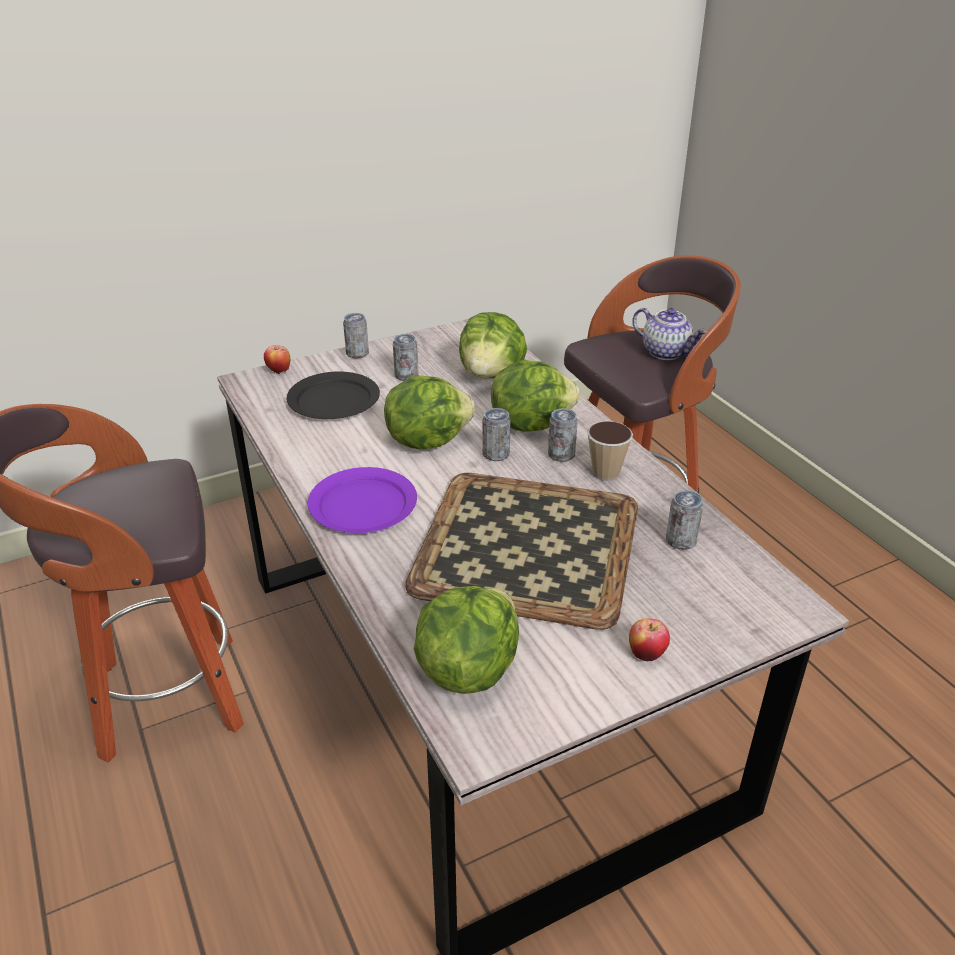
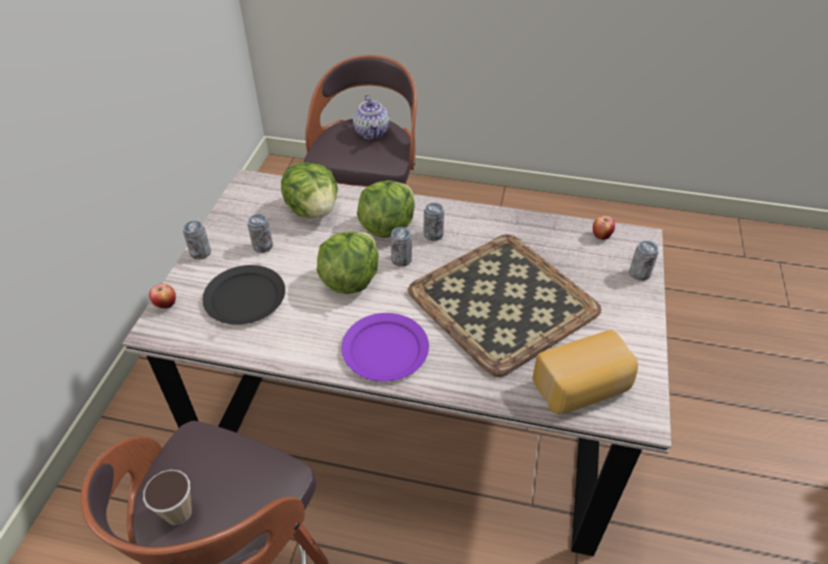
camera: 50 degrees left, 10 degrees up
(467, 668) = (582, 388): lettuce -> bread
(606, 473) = (470, 229): cup -> cup (178, 513)
(646, 654) = (629, 311): apple -> apple (601, 236)
(666, 352) = (372, 132): teapot -> teapot turned 90 degrees clockwise
(680, 541) = (555, 241): can -> can (639, 274)

